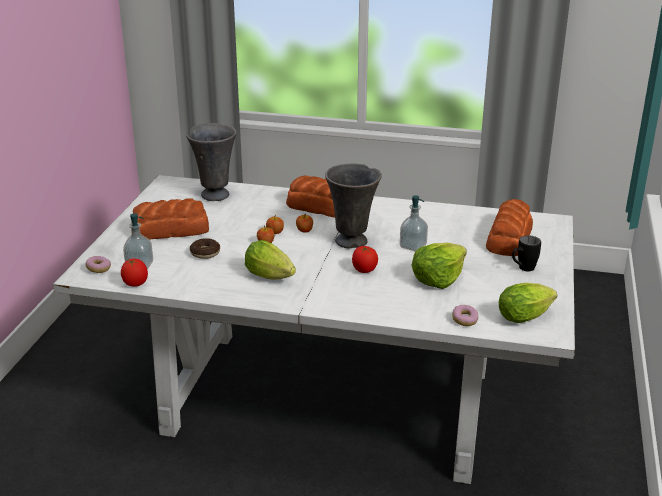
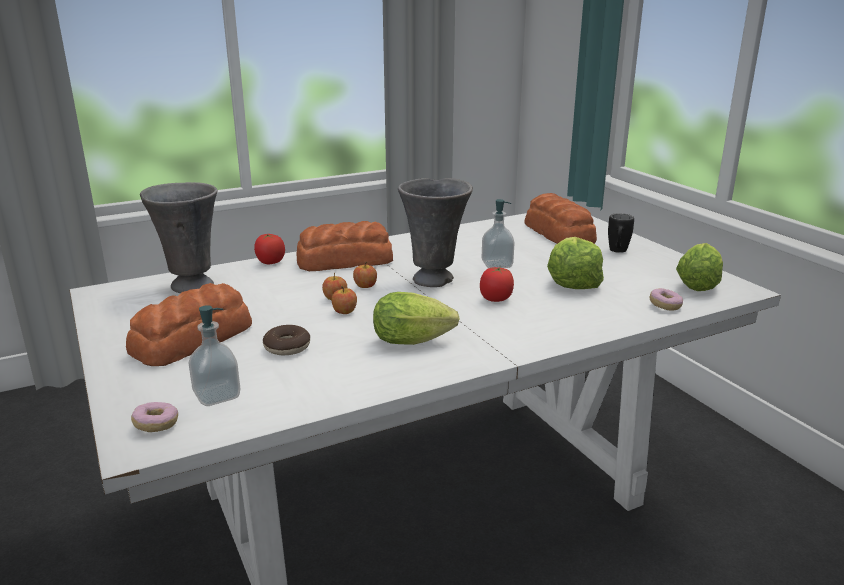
camera: 40 degrees left, 5 degrees down
(135, 283) = (248, 419): tomato -> tomato (270, 262)

